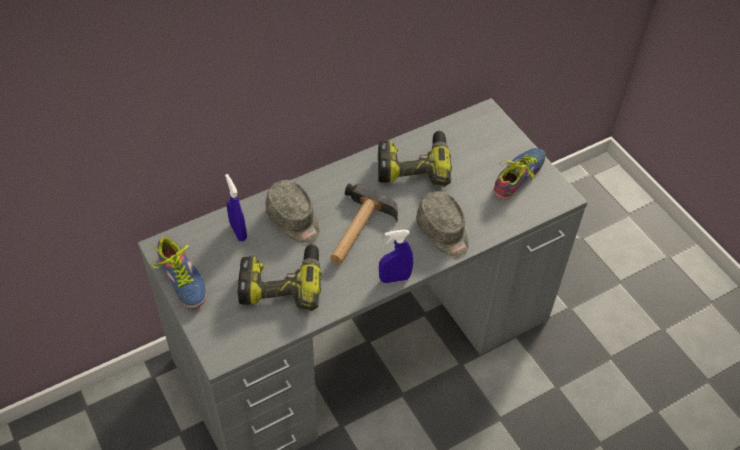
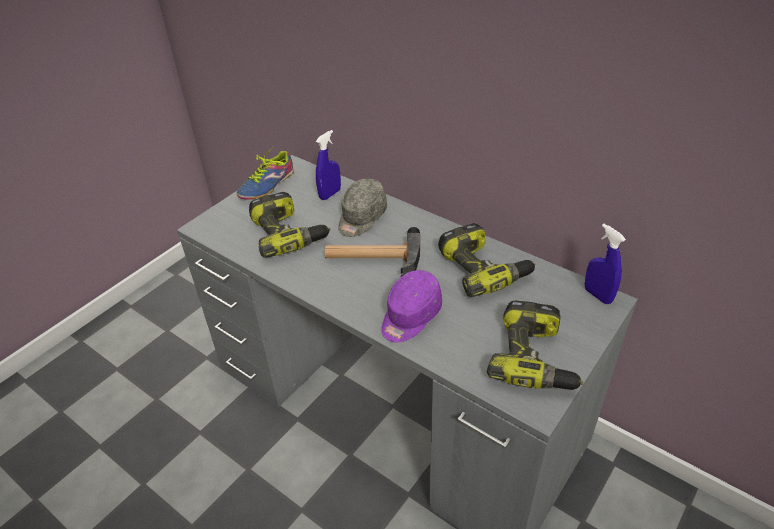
camera: 70 degrees right, 10 degrees down
(394, 278) = (330, 300): blue spray bottle -> blue spray bottle (597, 295)
(443, 232) = (410, 317): grey cap -> purple cap
(520, 178) = (535, 358): shoe -> power drill

